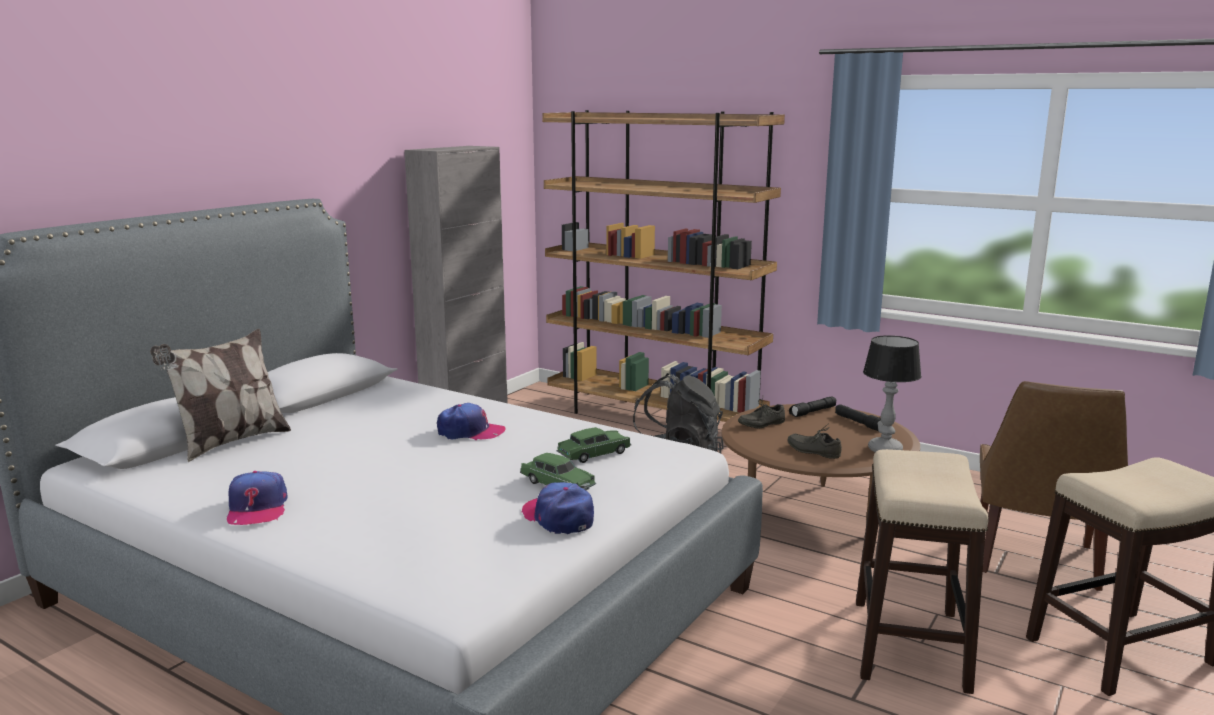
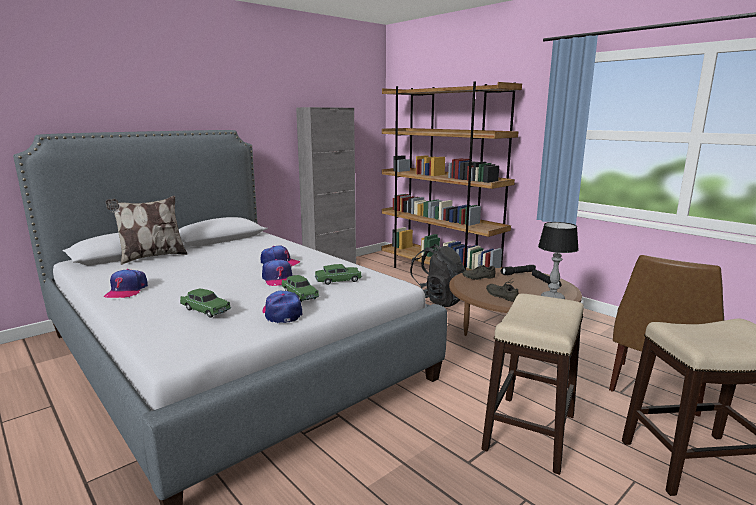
camera: 15 degrees right, 0 degrees up
(438, 527) = (205, 310): none -> green toy car
(497, 461) = (278, 279): none -> cap

